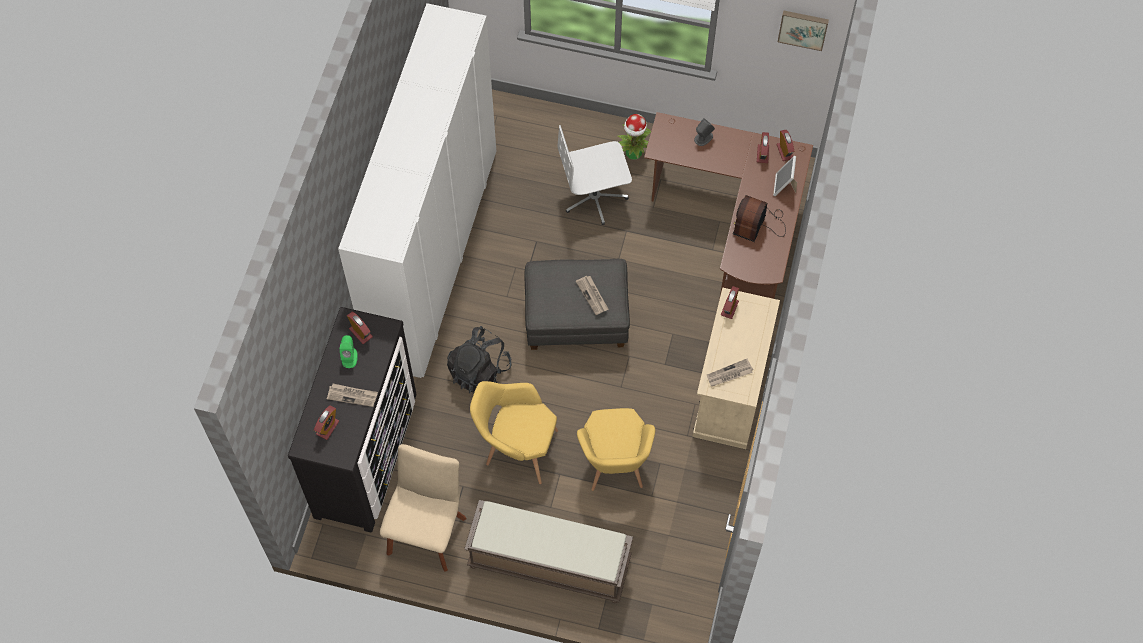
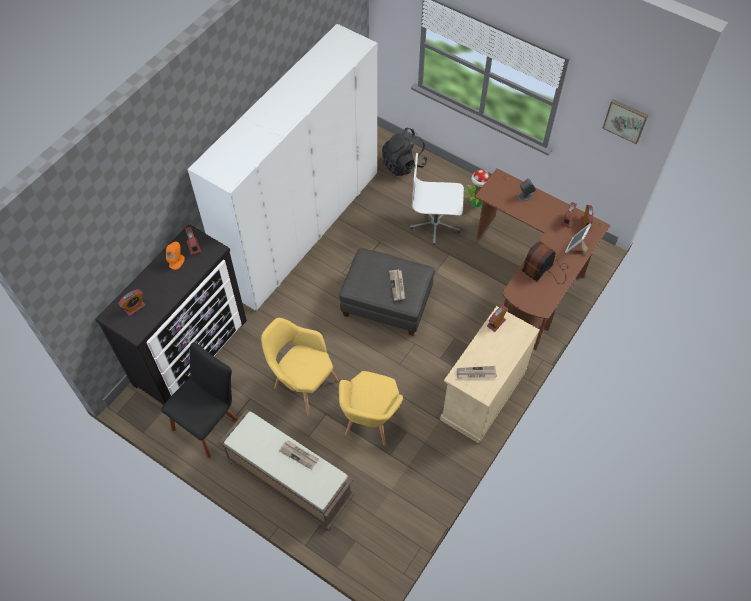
camera: 20 degrees right, 5 degrees down
(349, 357) = (177, 261): green speaker -> orange speaker
(352, 395) = (165, 290): newspaper -> newspaper (299, 455)
(427, 531) = (209, 423): beige chair -> black chair
(479, 371) = (299, 319): black backpack -> black backpack (403, 164)

